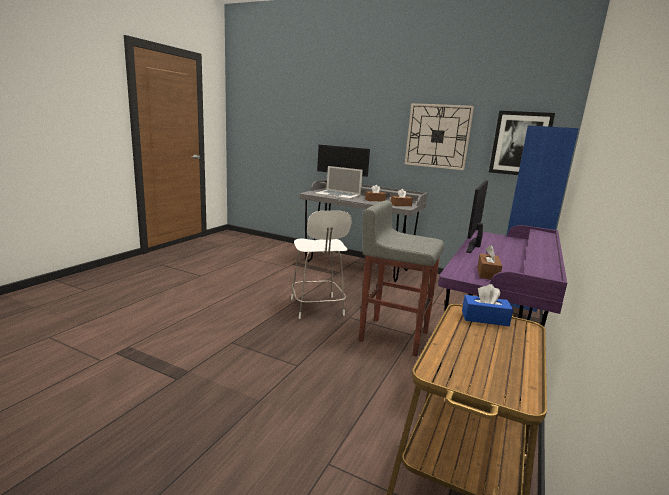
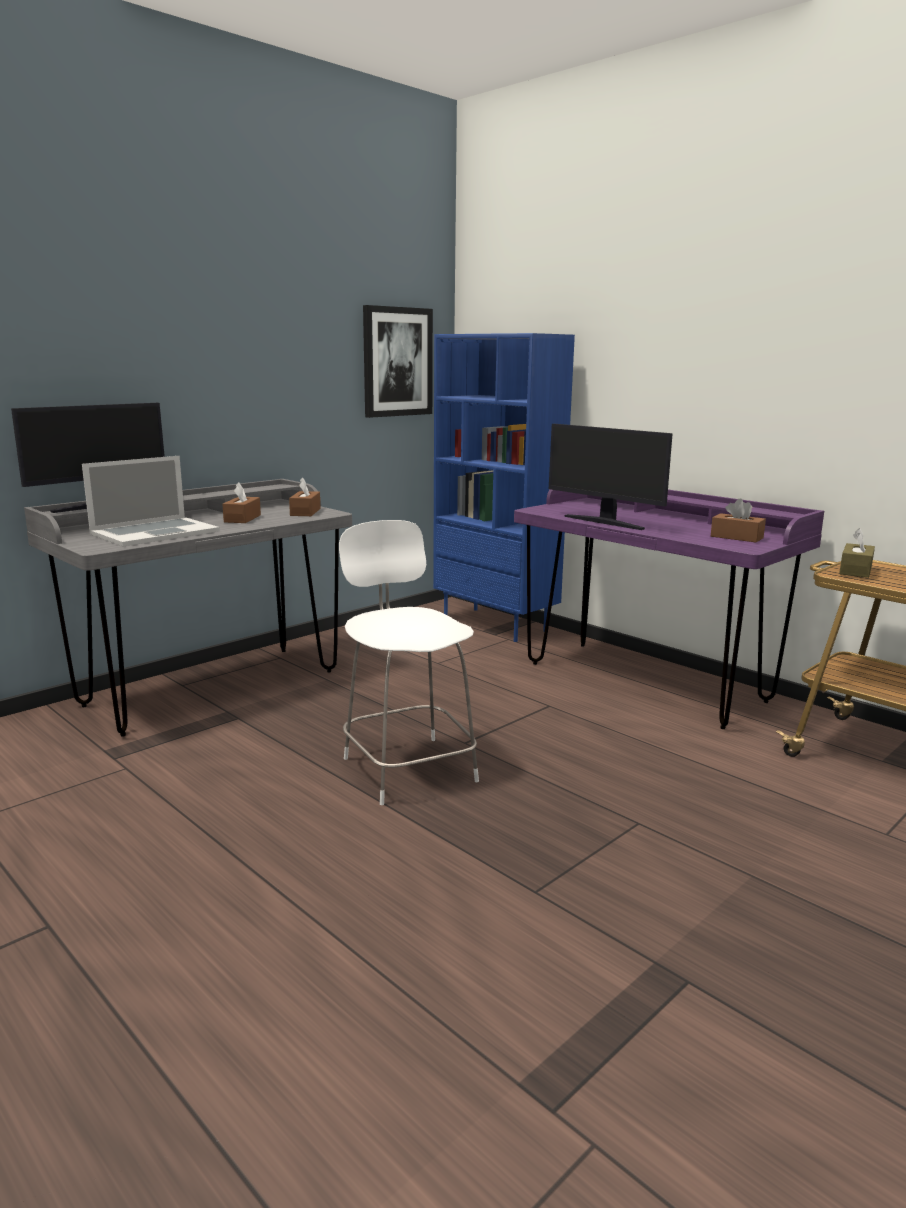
camera: 70 degrees left, 0 degrees up
(317, 308) = (407, 767): white chair -> white chair turned 120 degrees counterclockwise
(393, 335) = (548, 720): grey stool -> none
(437, 136) = (276, 359): wall clock -> none
(485, 318) = (855, 570): blue tissue box -> brown tissue box

